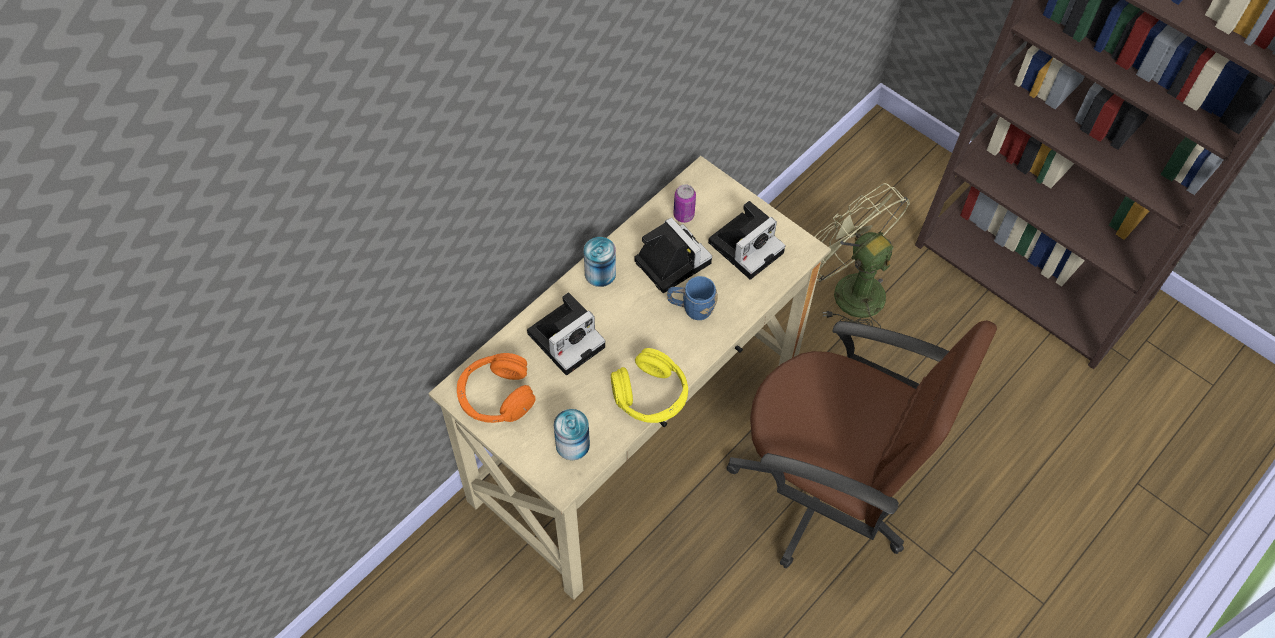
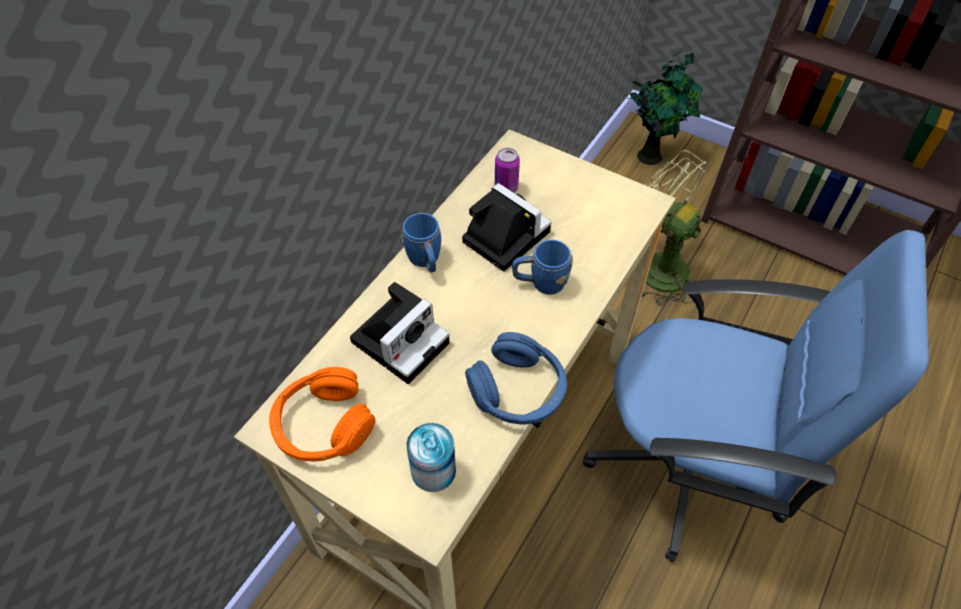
camera: 10 degrees left, 5 degrees down
(600, 273) = (426, 261): can -> blue mug
(650, 395) = (518, 391): yellow headphones -> blue headphones
(747, 245) = (584, 208): camera -> none
(827, 488) = (689, 465): brown office chair -> blue office chair
(884, 161) = (651, 155): none -> potted plant

